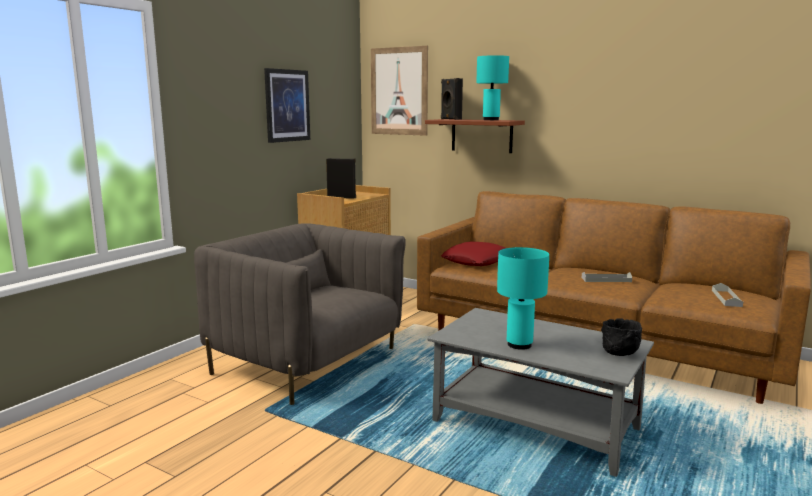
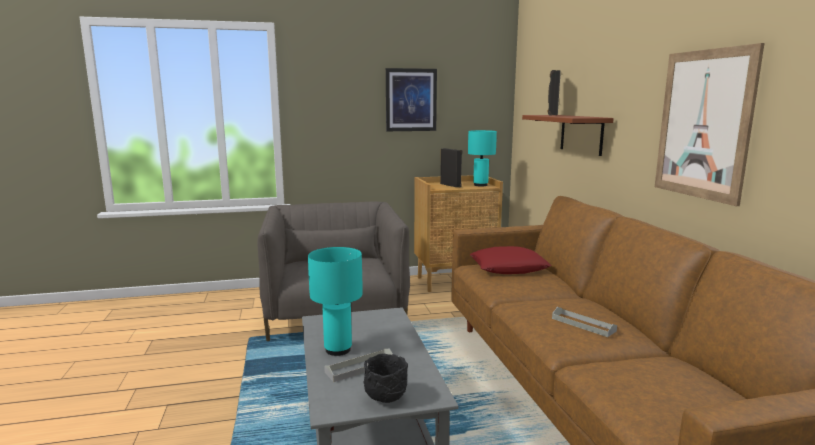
camera: 45 degrees right, 0 degrees up
(399, 91) = (533, 86): picture -> picture (703, 124)
(491, 120) = (577, 116): turquoise table lamp -> turquoise table lamp (481, 185)
(726, 298) = (682, 403): grey tray -> grey tray (360, 367)

